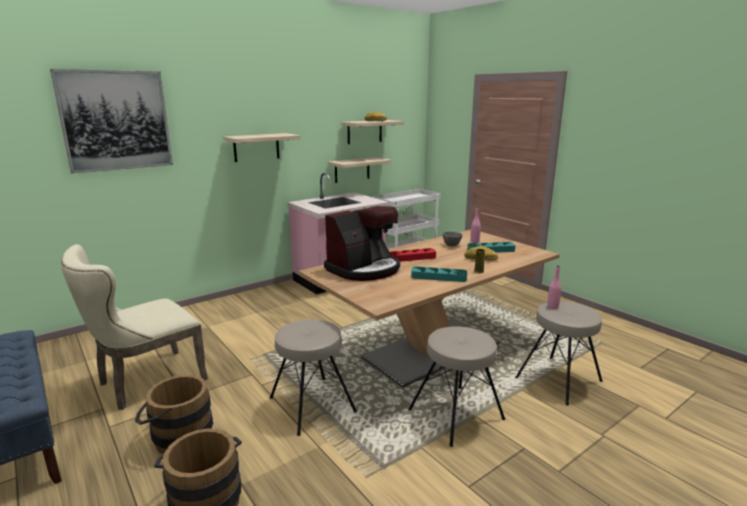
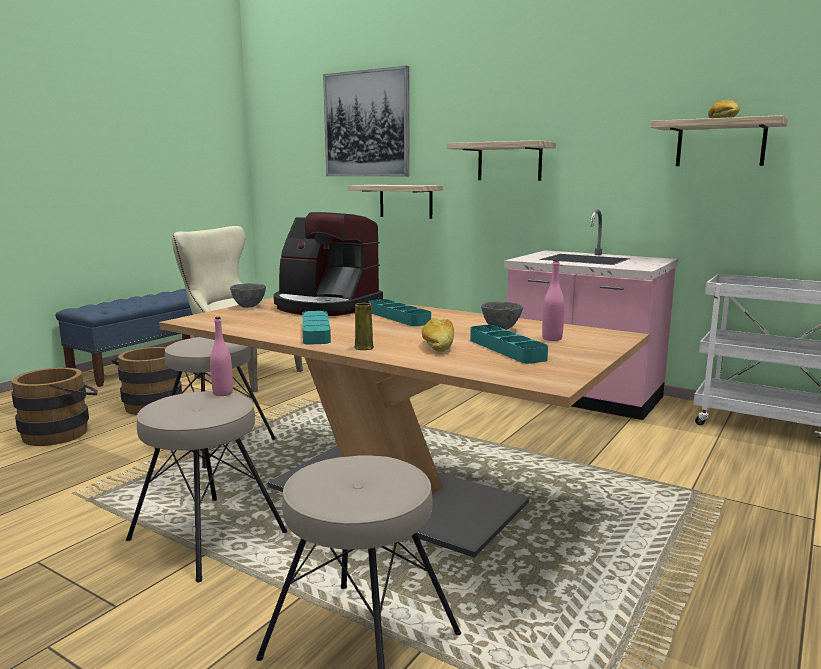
camera: 70 degrees right, 5 degrees down
(345, 288) = (249, 306): none -> grey bowl
(352, 169) = (680, 215): shelf -> shelf (406, 201)
(411, 258) = (398, 317): red tray -> turquoise tray
(552, 306) = (371, 463): pink bottle -> pink bottle (223, 393)

